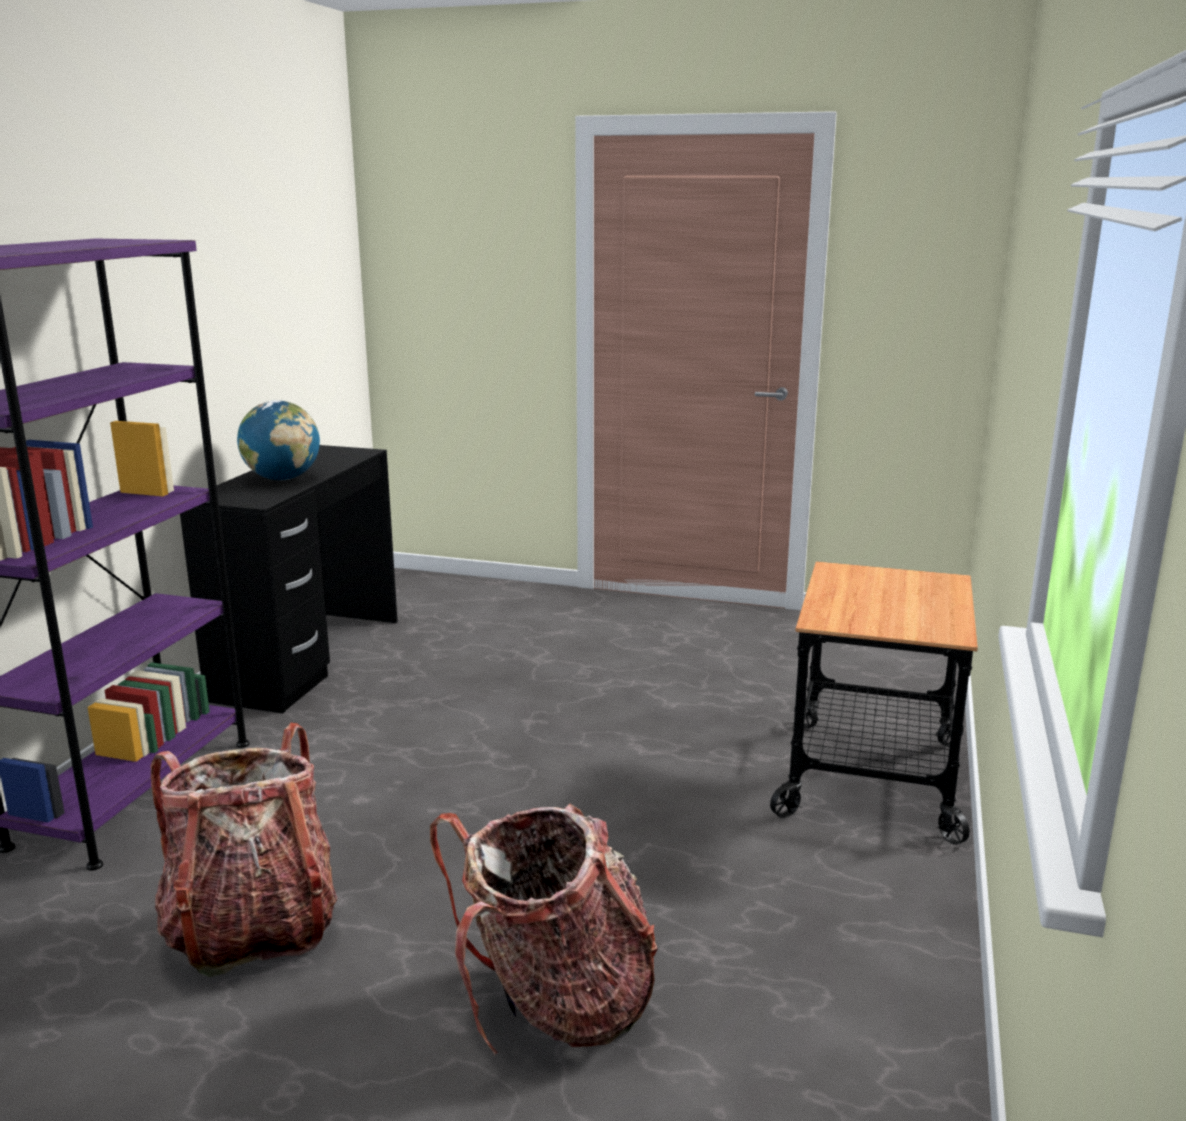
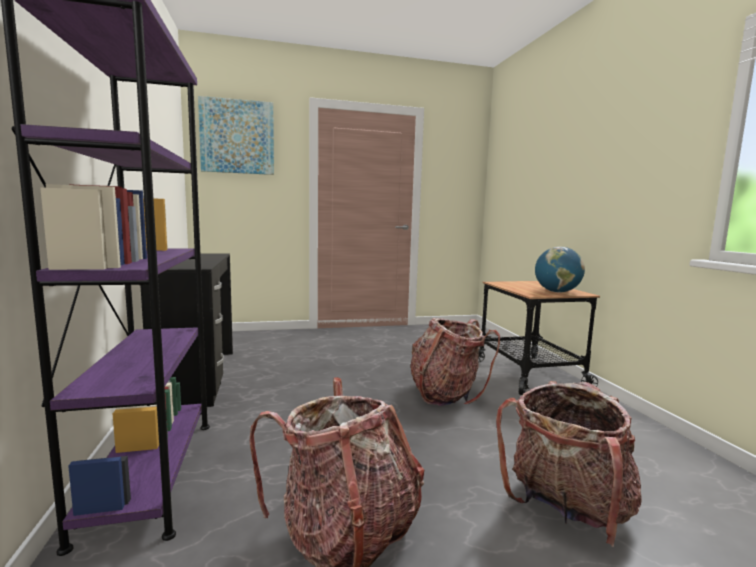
camera: 30 degrees left, 10 degrees down
(282, 479) = (192, 261): globe -> globe (557, 292)
(444, 209) = (237, 137): none -> picture
(641, 778) = (445, 394): none -> backpack

